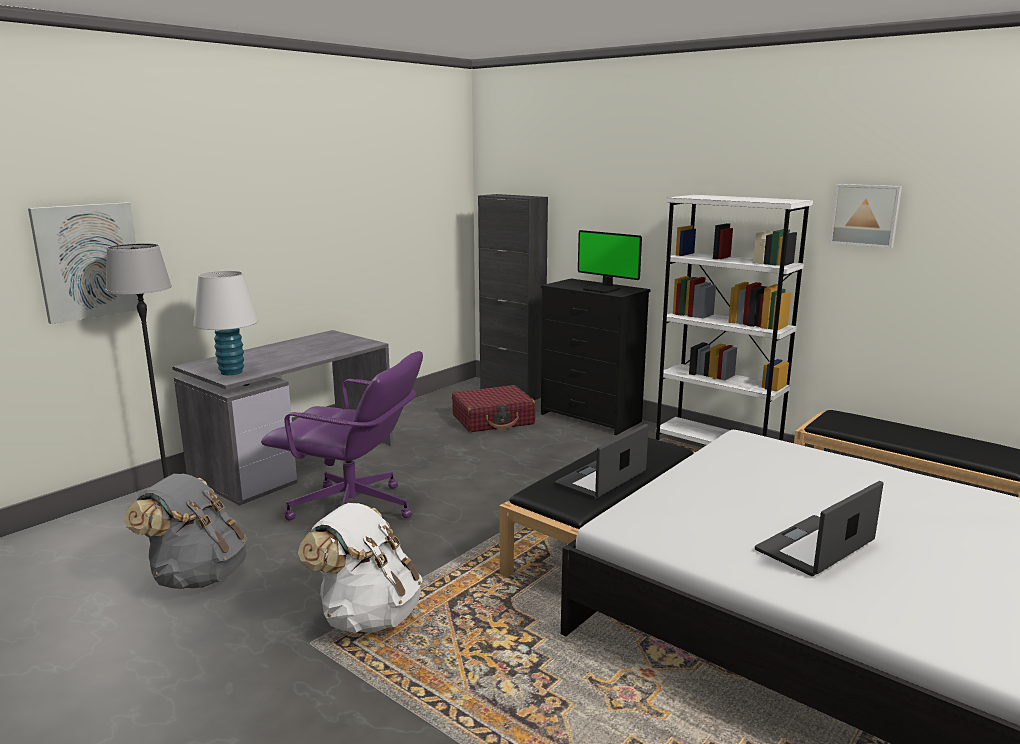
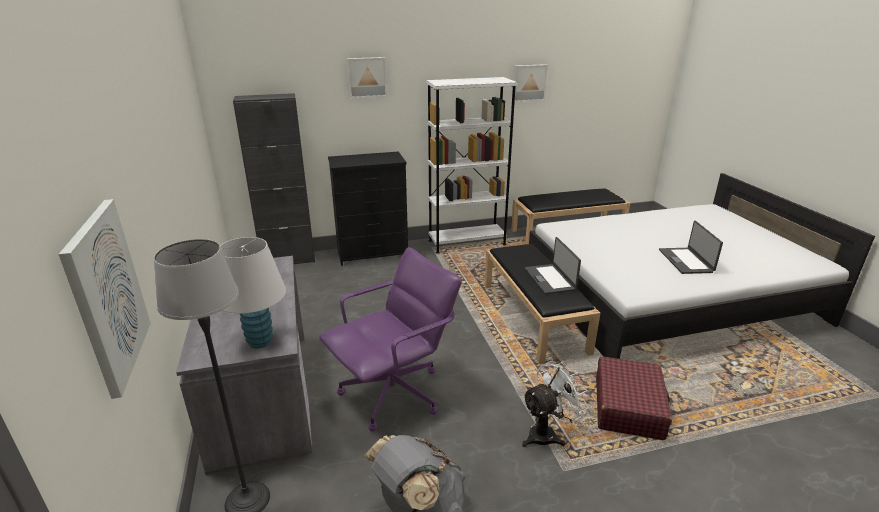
camera: 55 degrees left, 10 degrees up
(367, 616) = (547, 433): white backpack -> white fan
(493, 420) = (323, 284): red suitcase -> red suitcase (628, 407)
(603, 289) = (378, 159): monitor -> none
(625, 185) = (367, 77): none -> picture

